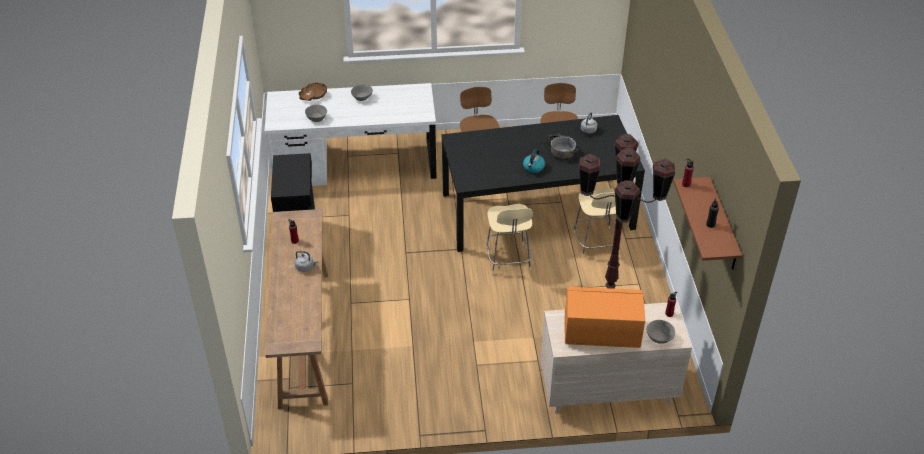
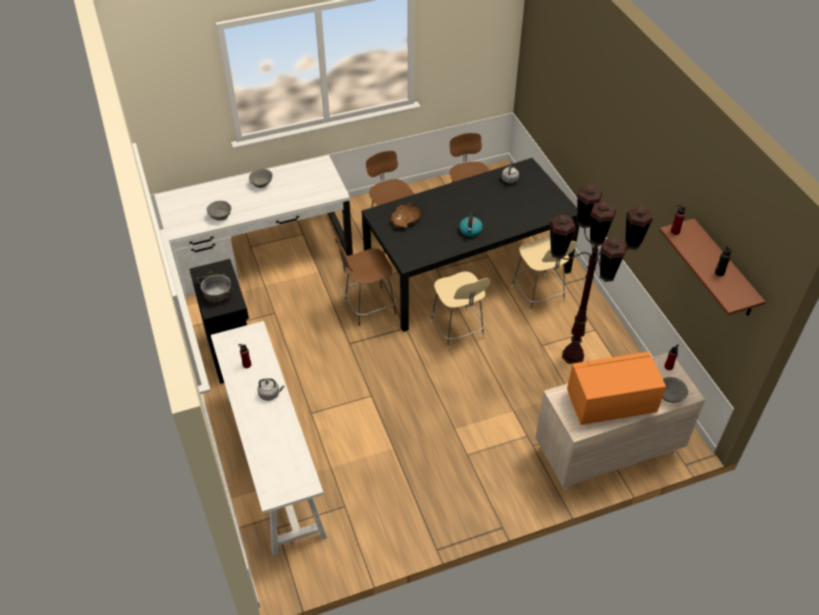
camera: 15 degrees left, 5 degrees up
(304, 335) = (273, 462): brown console table -> white console table
(313, 96) = (207, 191): brown bowl -> brown bowl (405, 220)
(434, 225) = (368, 307): none -> brown chair
(561, 150) = (491, 206): cooking pot -> cooking pot (216, 290)

